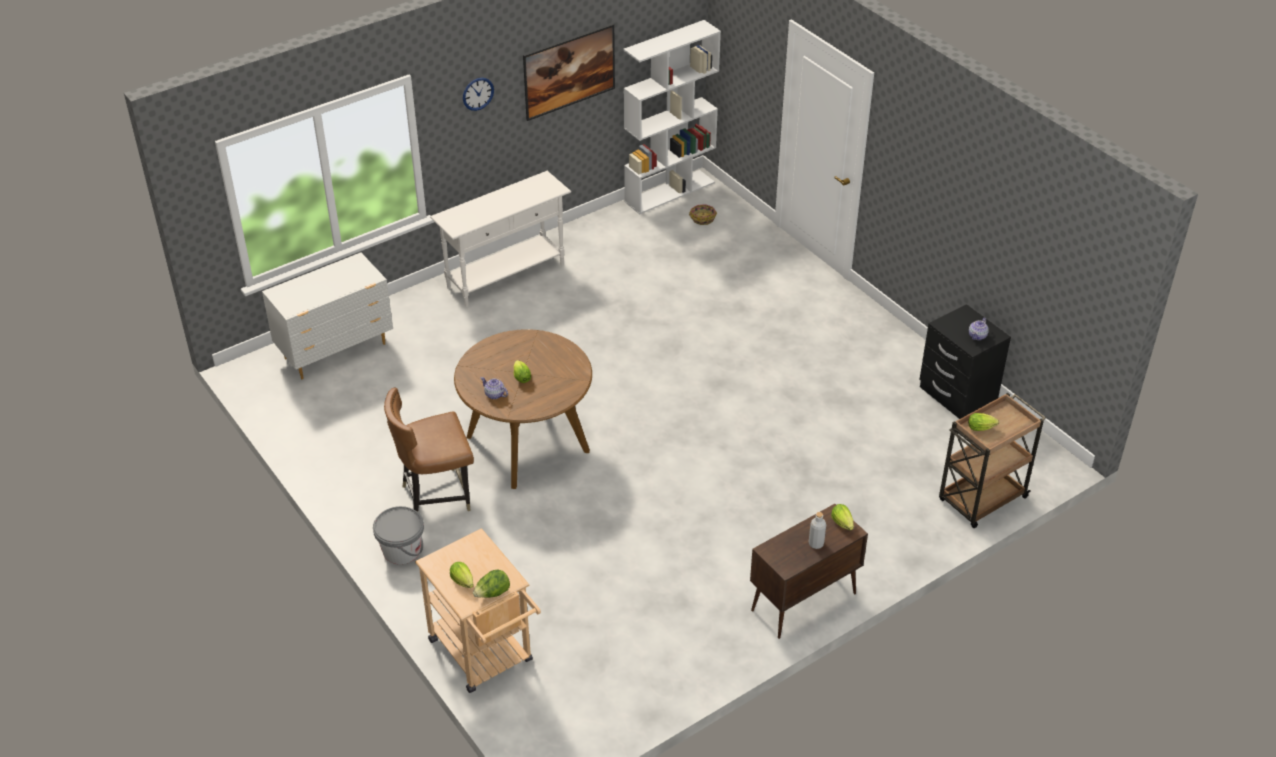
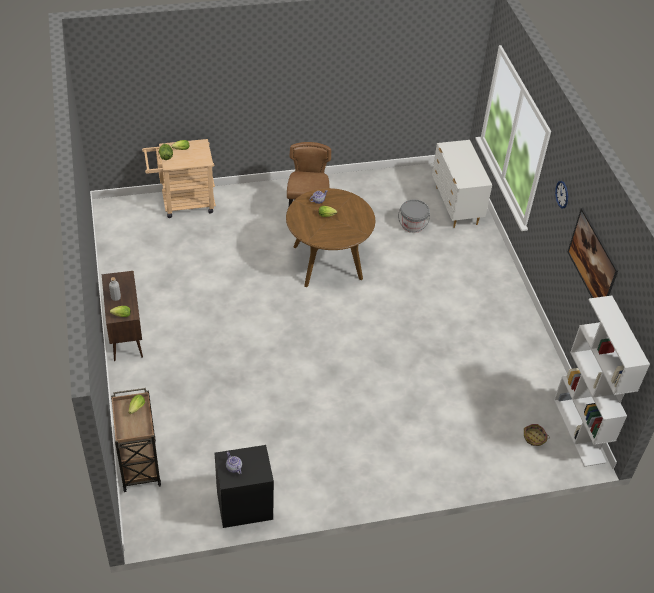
camera: 110 degrees right, 5 degrees up
(402, 550) = (274, 193): grey bucket -> grey bucket (412, 225)
(506, 276) = (501, 301): white console table -> none

